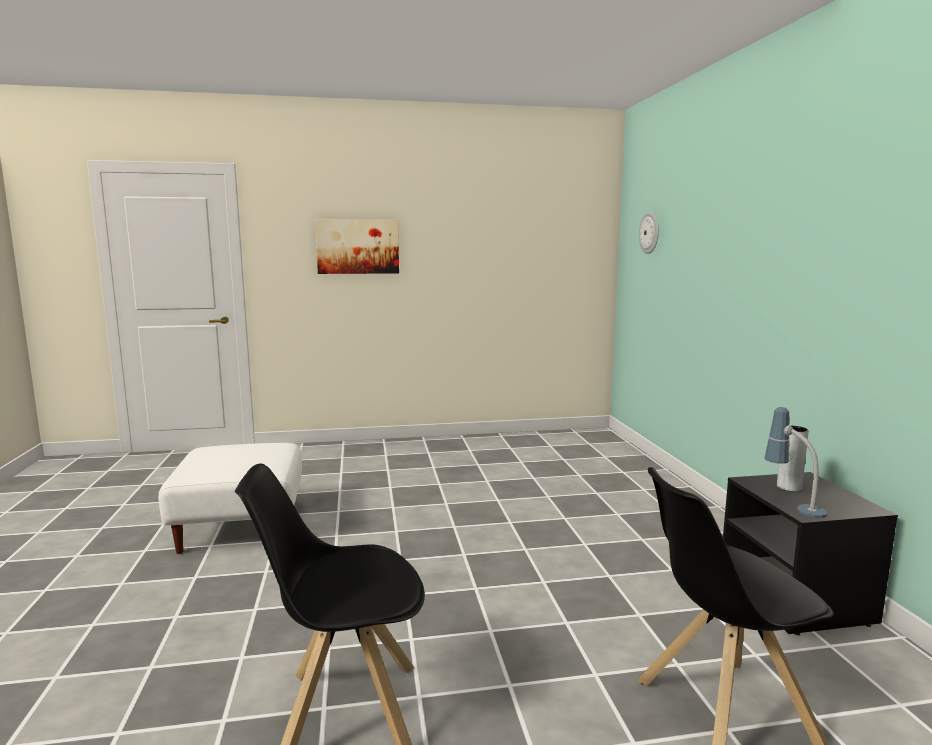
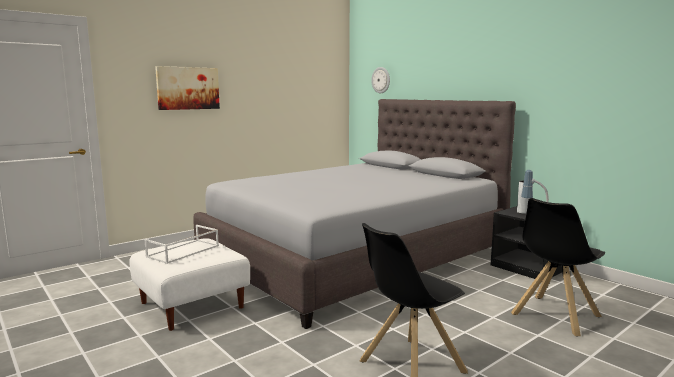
camera: 30 degrees left, 0 degrees up
(231, 456) = (183, 251): none -> white tray
(516, 506) = (356, 257): none -> grey bed

